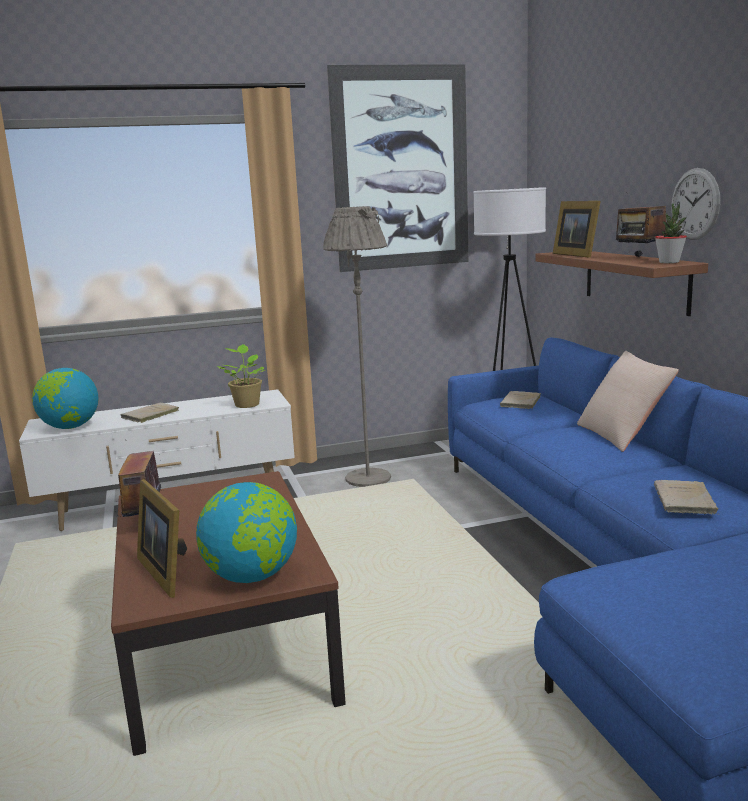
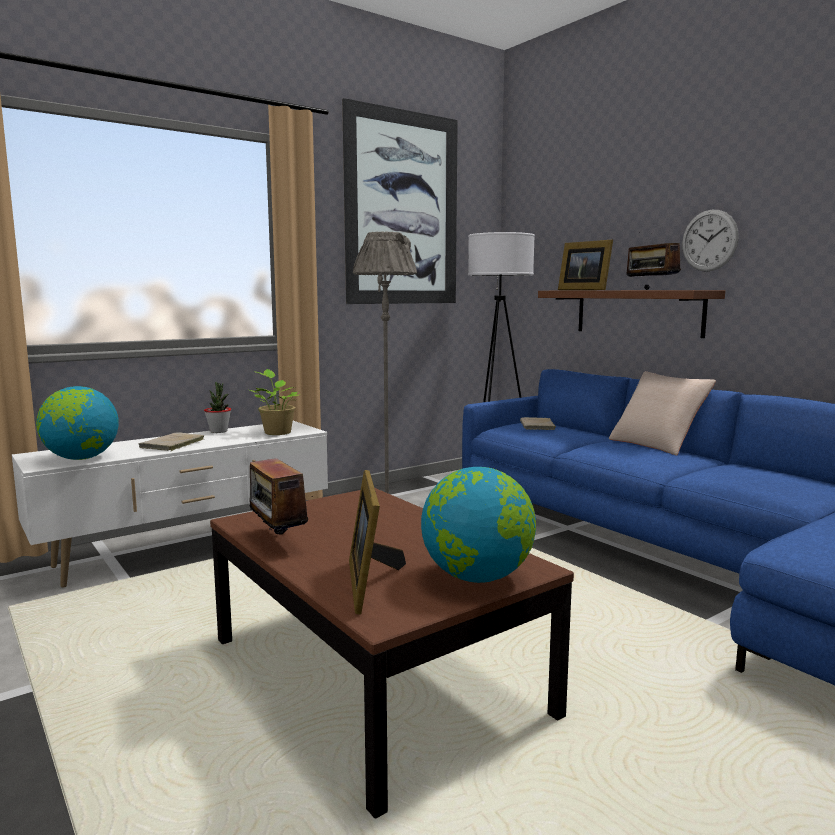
camera: 20 degrees left, 5 degrees down
(167, 571) = (370, 583): picture frame -> picture frame turned 45 degrees clockwise
(669, 262) = (691, 289): potted plant -> potted plant (219, 431)
(685, 501) = (784, 484): beige book -> none

